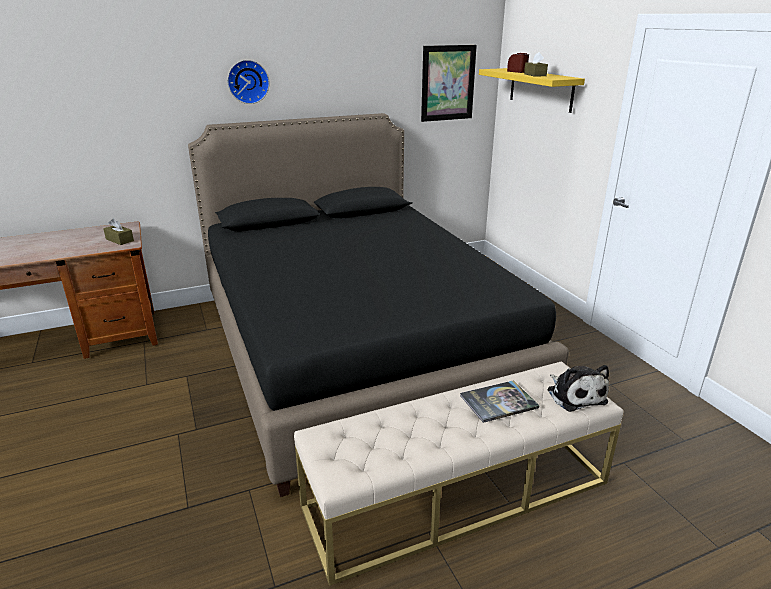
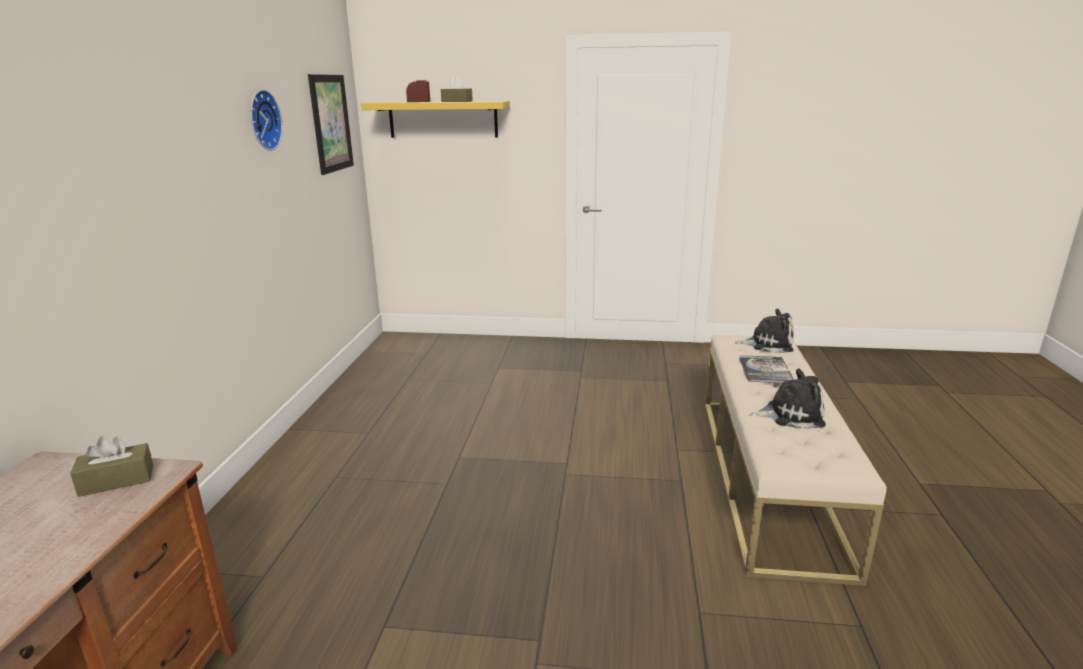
camera: 60 degrees left, 5 degrees down
(248, 81) = (155, 129): wall clock -> wall clock (262, 120)
(355, 349) = (481, 460): black bed -> none
(415, 430) = (791, 414): none -> plush toy

